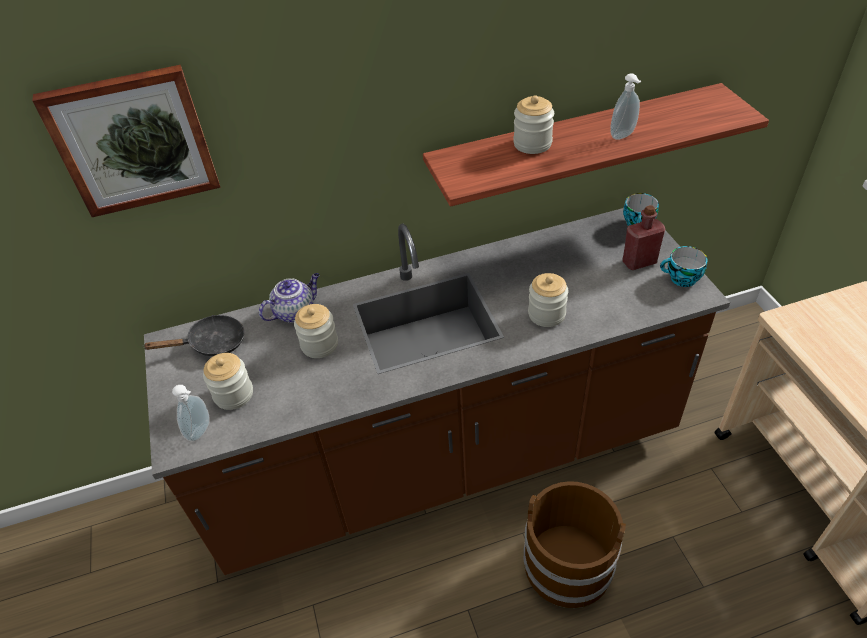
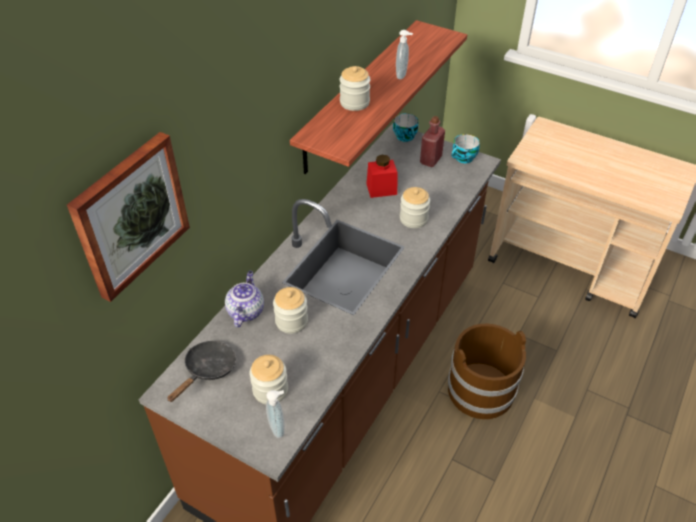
camera: 45 degrees left, 0 degrees up
(548, 266) = (381, 189): none -> red jar

